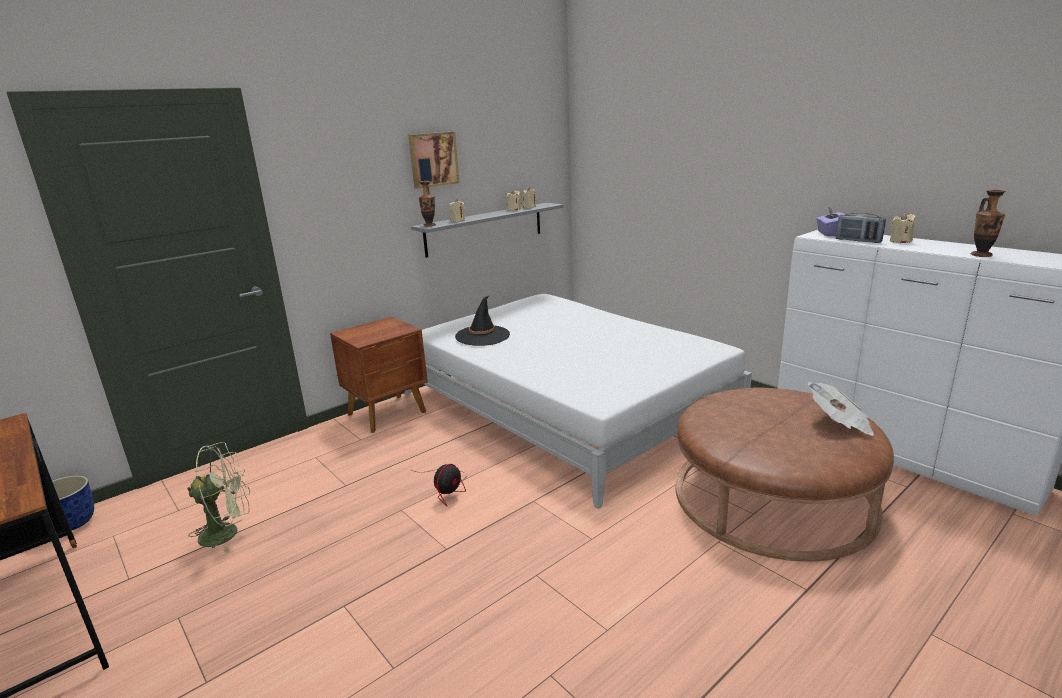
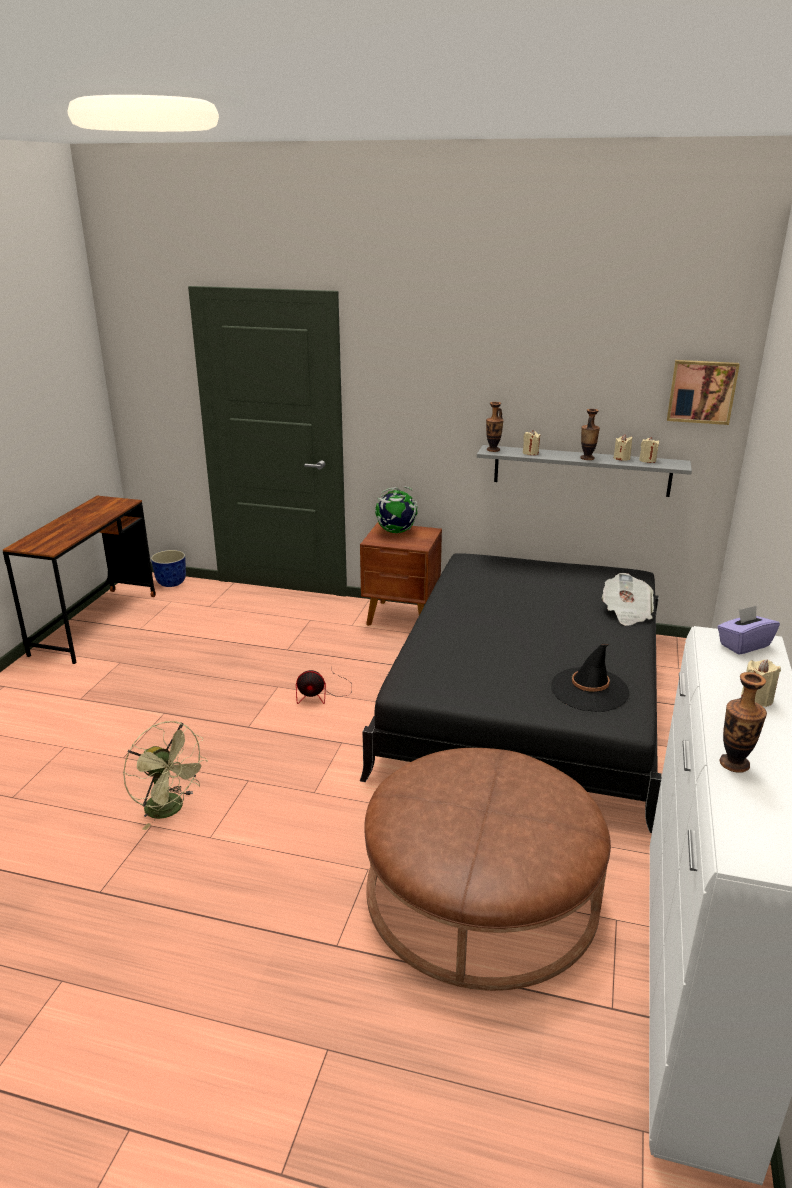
camera: 55 degrees right, 5 degrees up
(228, 533) = (201, 635): green fan -> green fan (170, 810)
(364, 331) = (396, 532): none -> globe
(433, 159) = (523, 380): picture -> picture (702, 391)
(482, 336) = (485, 584): black hat -> black hat (589, 690)
(497, 214) = (587, 458): none -> vase
(567, 404) = (527, 698): white bed -> black bed
(839, 423) = (520, 854): newspaper -> newspaper (626, 613)
(858, 241) = (718, 668): radio -> none

